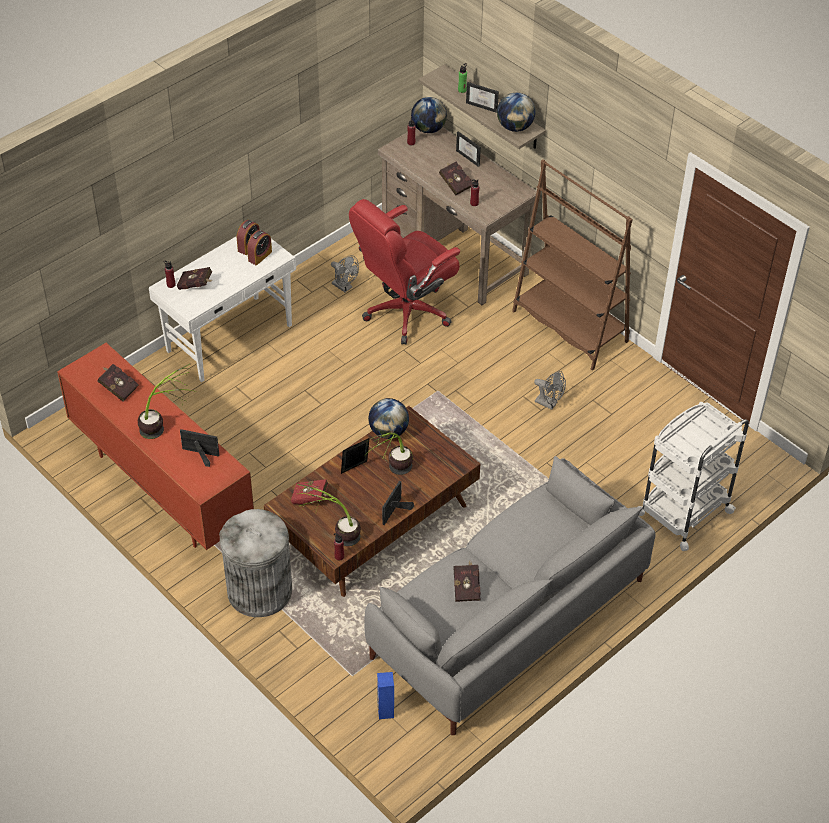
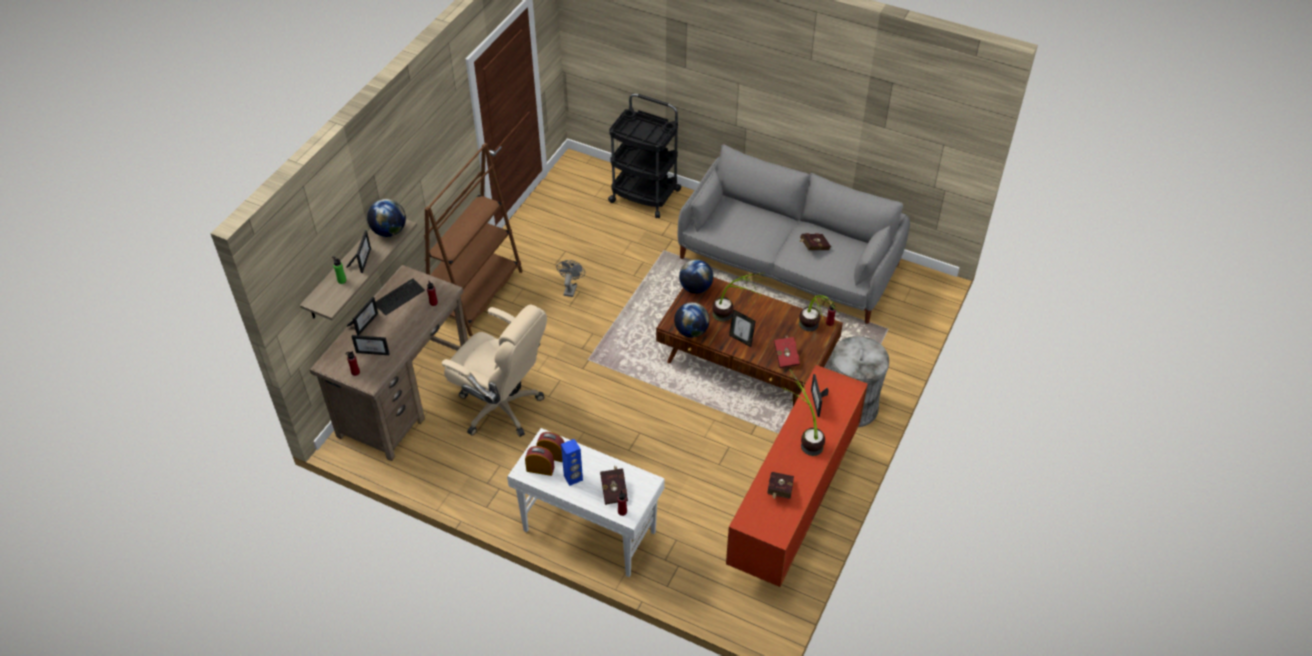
camera: 110 degrees left, 0 degrees up
(344, 287) = (483, 465): grey fan -> none
(385, 711) = (903, 303): blue speaker -> blue speaker (573, 478)
(395, 513) = (770, 304): picture frame -> picture frame (374, 350)
(405, 313) = (502, 408): red office chair -> beige office chair
(428, 129) = (329, 365): globe -> globe (695, 288)
(455, 184) = (409, 323): red book -> none
(493, 183) = (399, 297): none -> keyboard
(683, 512) = (644, 196): white cart -> black cart

